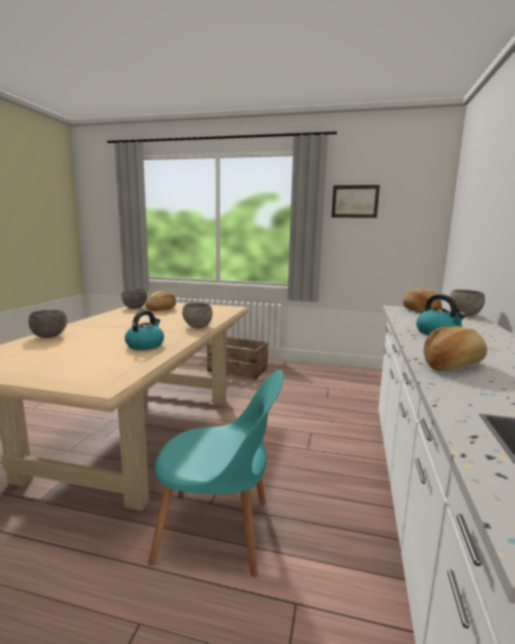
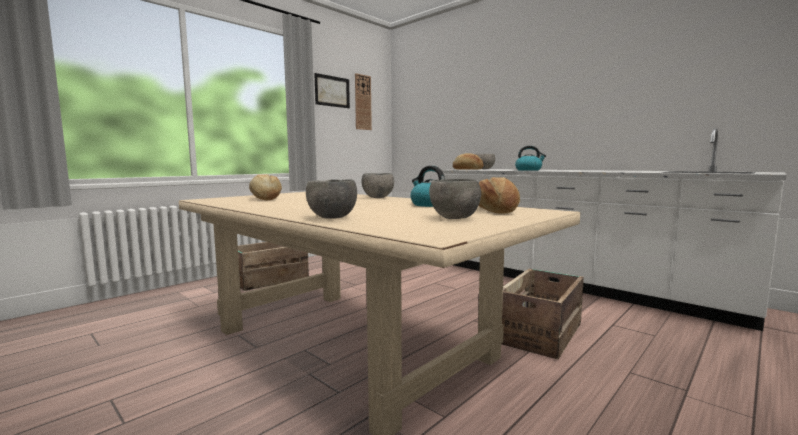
camera: 60 degrees left, 5 degrees down
(134, 308) = (226, 202): grey bowl -> grey bowl (454, 218)
(219, 531) = (541, 333): turquoise chair -> crate
(399, 209) = (362, 102): none -> wall clock
(452, 365) = (594, 171): bread -> bread (496, 210)

